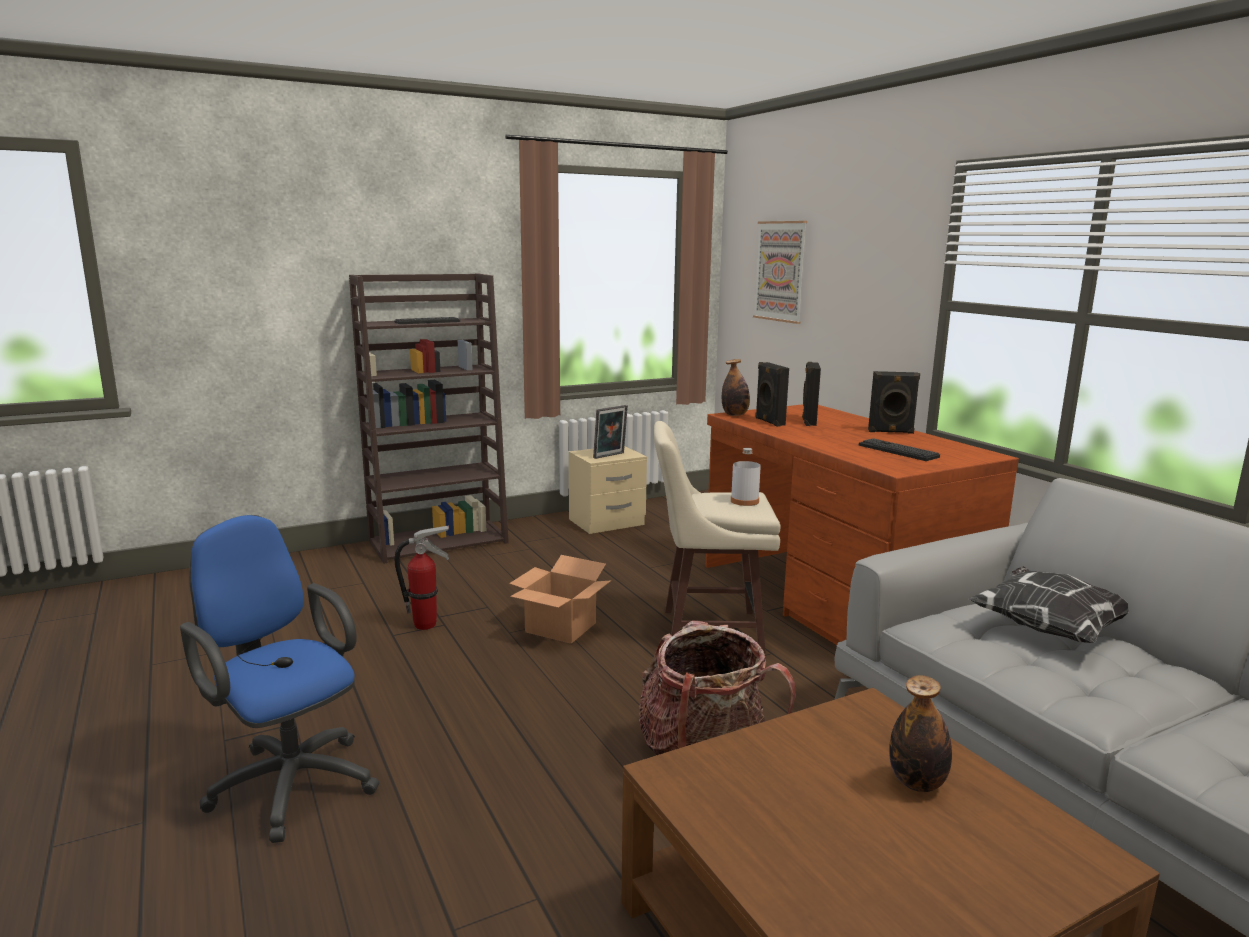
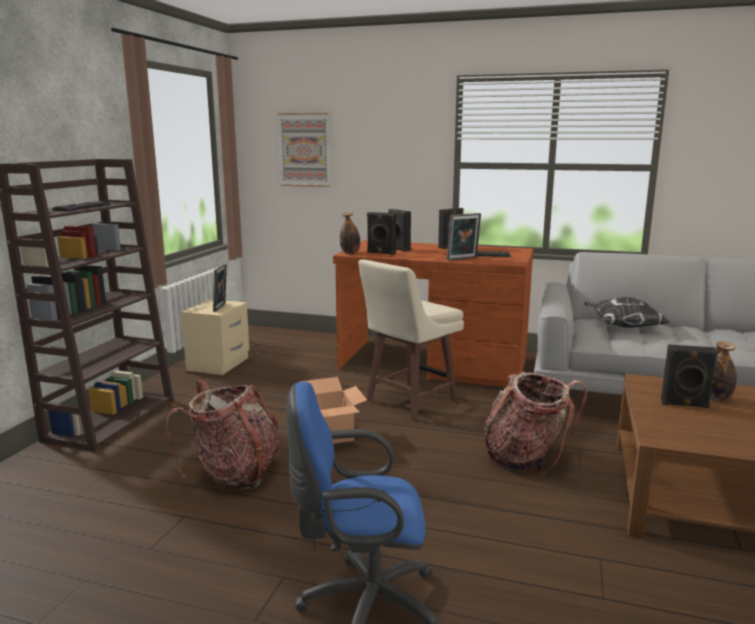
camera: 45 degrees left, 0 degrees up
(426, 625) = (234, 473): fire extinguisher -> backpack
(744, 501) = (424, 304): white bottle -> none
(836, 763) = (684, 404): none -> black speaker
(843, 449) = (463, 259): none -> picture frame

